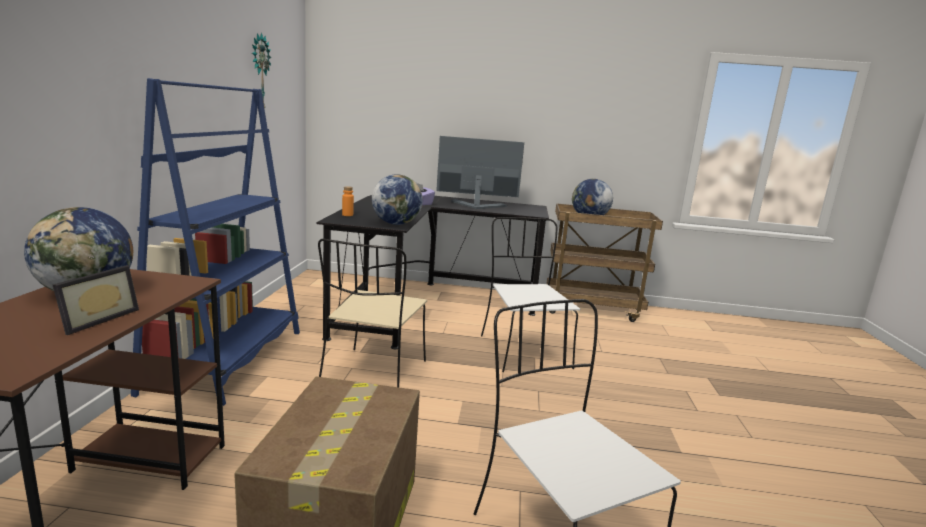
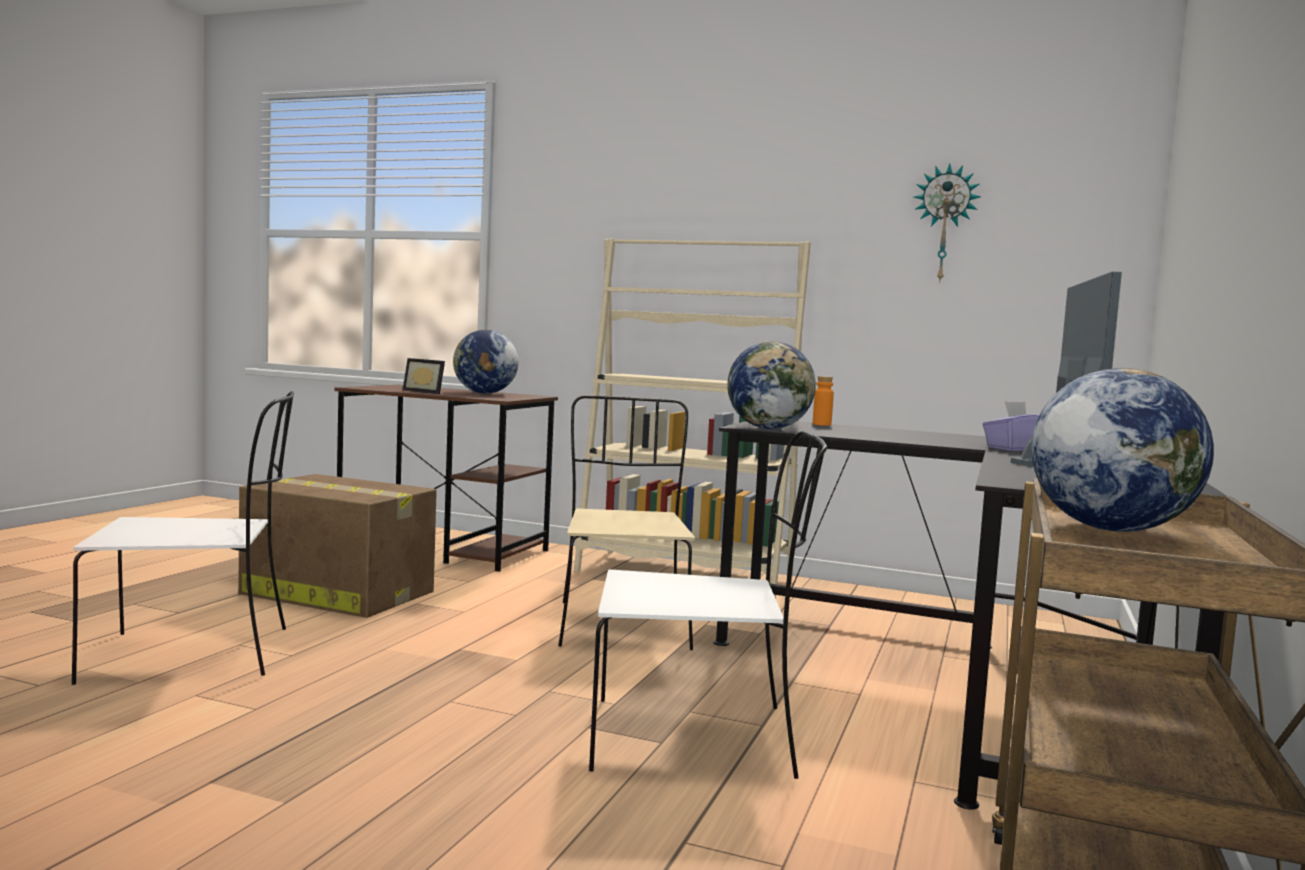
camera: 105 degrees right, 10 degrees down
(227, 360) = (685, 574): blue bookcase -> beige bookcase
(373, 375) = (622, 624): beige chair -> beige chair turned 60 degrees clockwise

